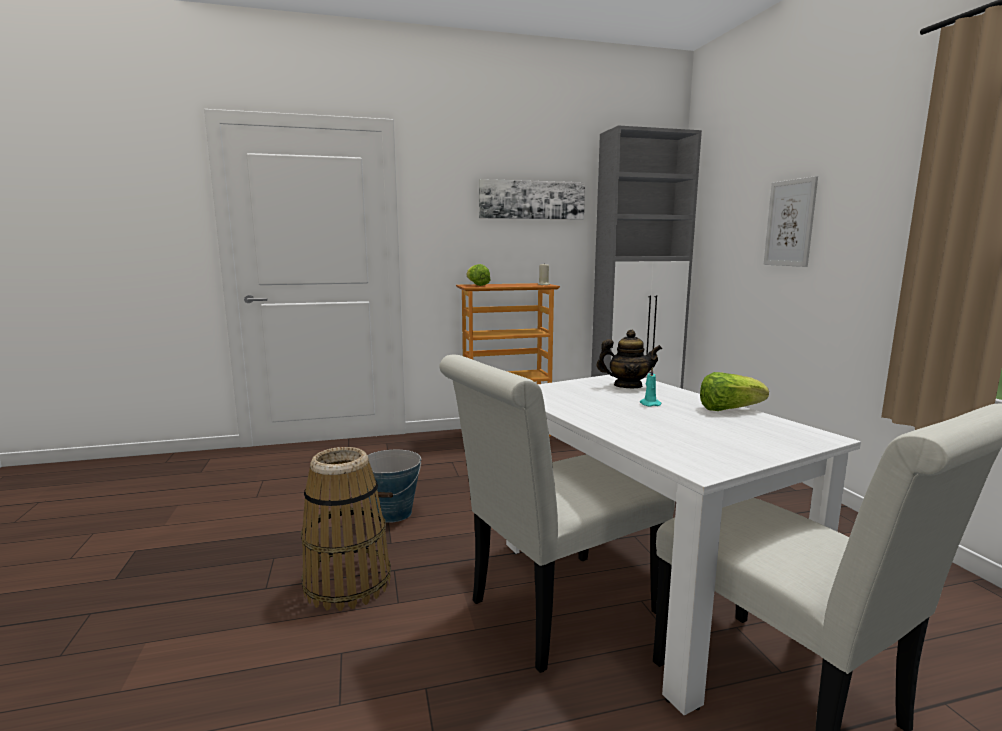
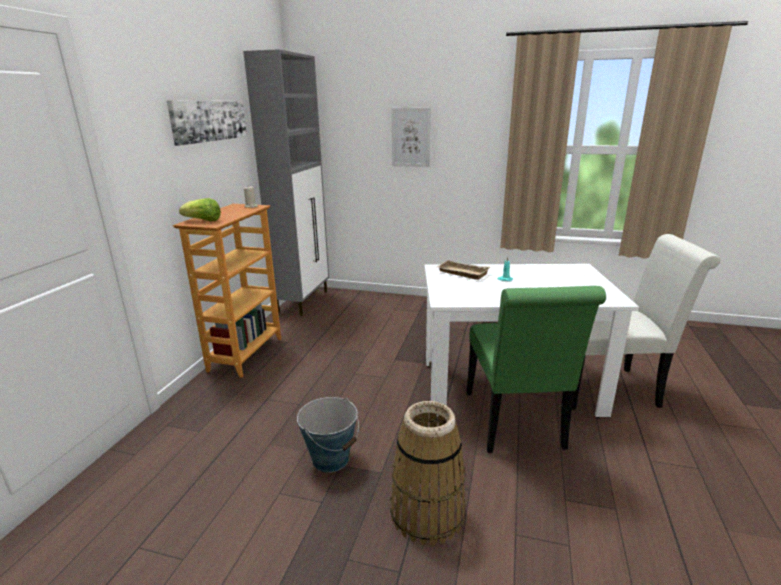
camera: 60 degrees left, 10 degrees up
(554, 611) = (515, 424): white chair -> green chair
(627, 386) = (461, 273): teapot -> beige tray
(728, 409) = (529, 268): lettuce -> none

